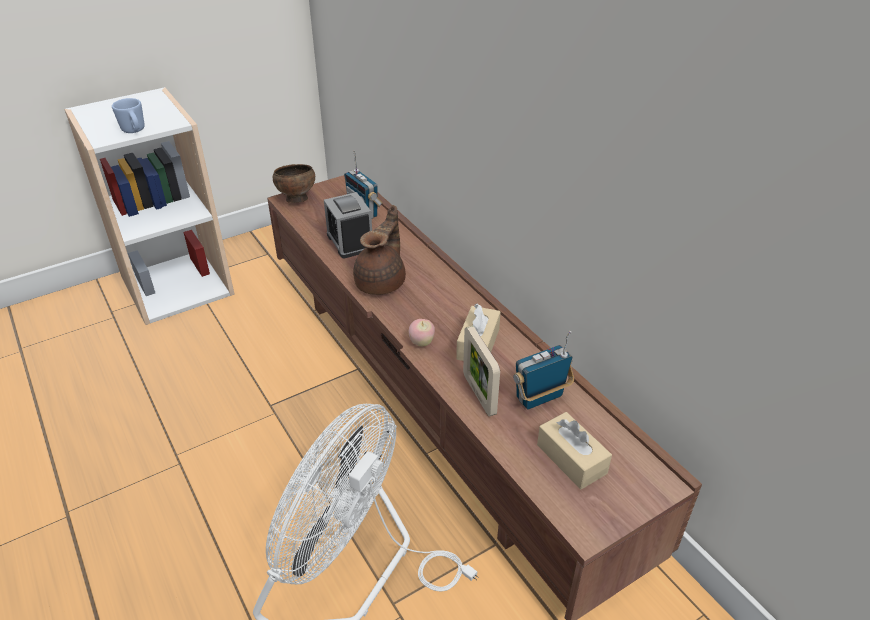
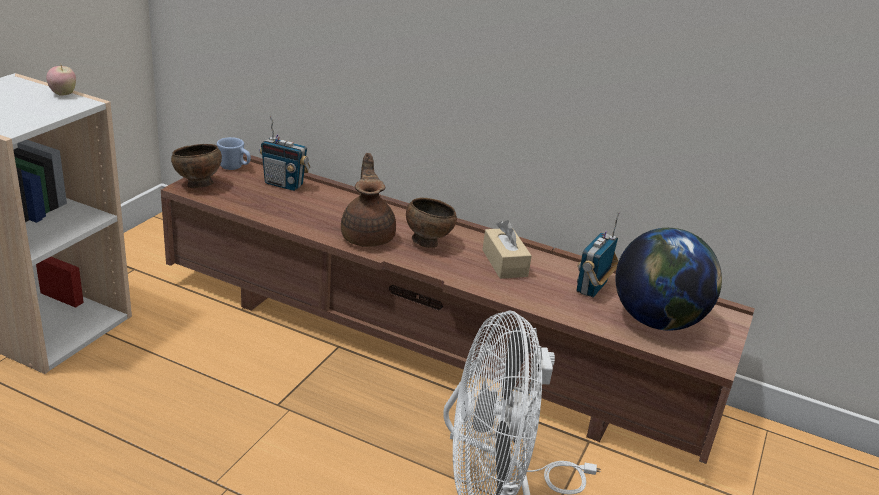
camera: 35 degrees left, 10 degrees down
(135, 131) = (42, 116): blue mug -> blue mug (235, 168)
(350, 242) = (298, 211): alarm clock -> none
(421, 343) = (457, 274): apple -> apple (63, 94)
(427, 302) = (427, 243): none -> brown bowl
(479, 394) = (545, 298): picture frame -> none
(571, 459) = (657, 321): beige tissue box -> globe

